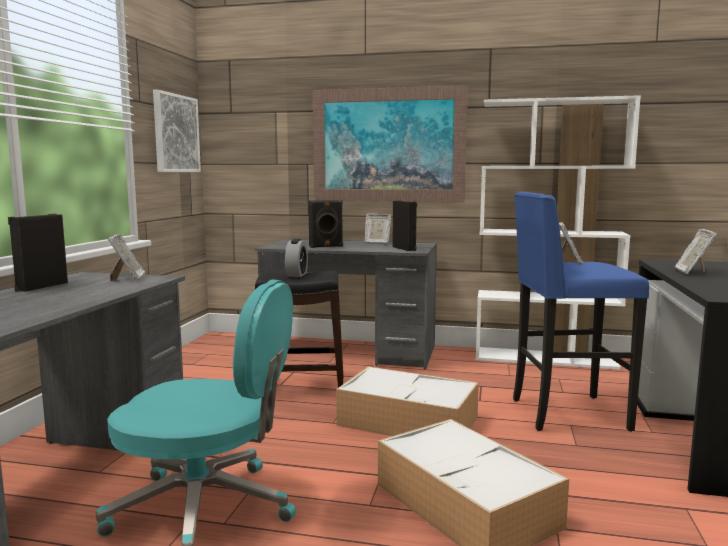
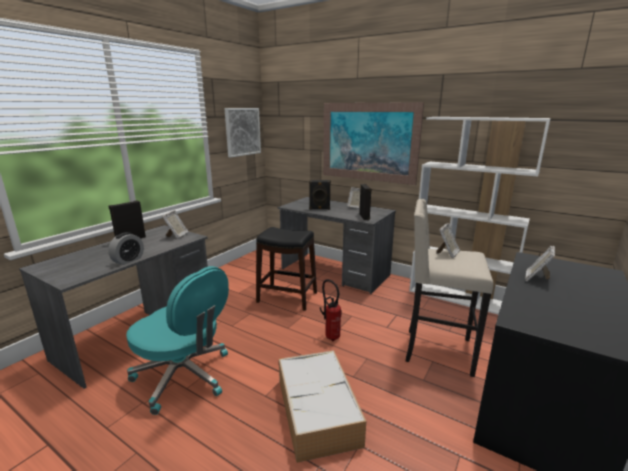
camera: 20 degrees right, 10 degrees up
(296, 274) = (284, 233): alarm clock -> alarm clock (128, 260)
(410, 421) = (331, 336): storage box -> fire extinguisher
(566, 414) = (436, 351): blue stool -> beige stool

